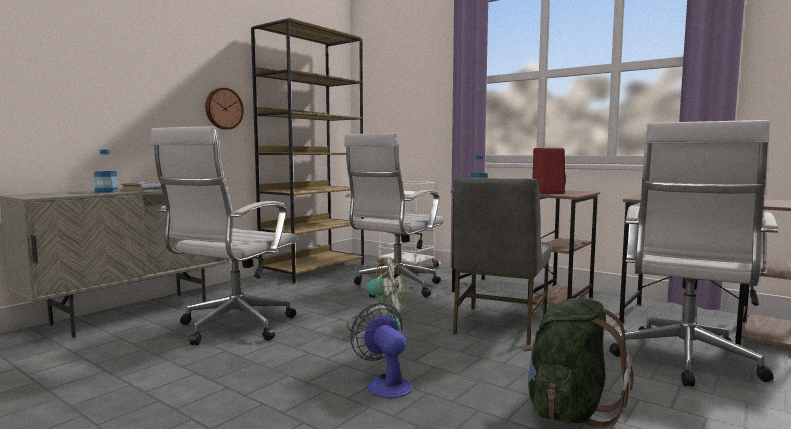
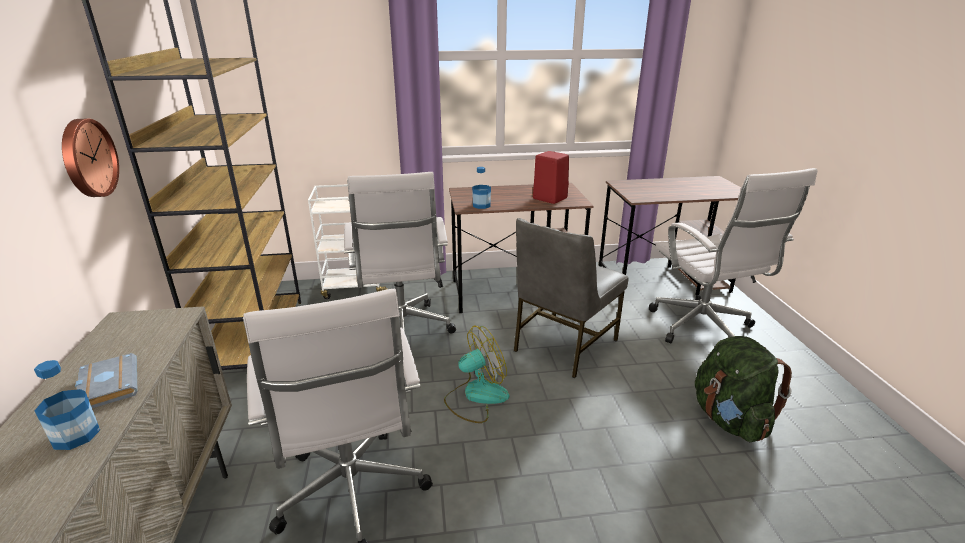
camera: 45 degrees left, 20 degrees up
(385, 384) = (611, 474): fan -> none
(498, 325) = (563, 345): grey chair -> grey chair turned 60 degrees clockwise

